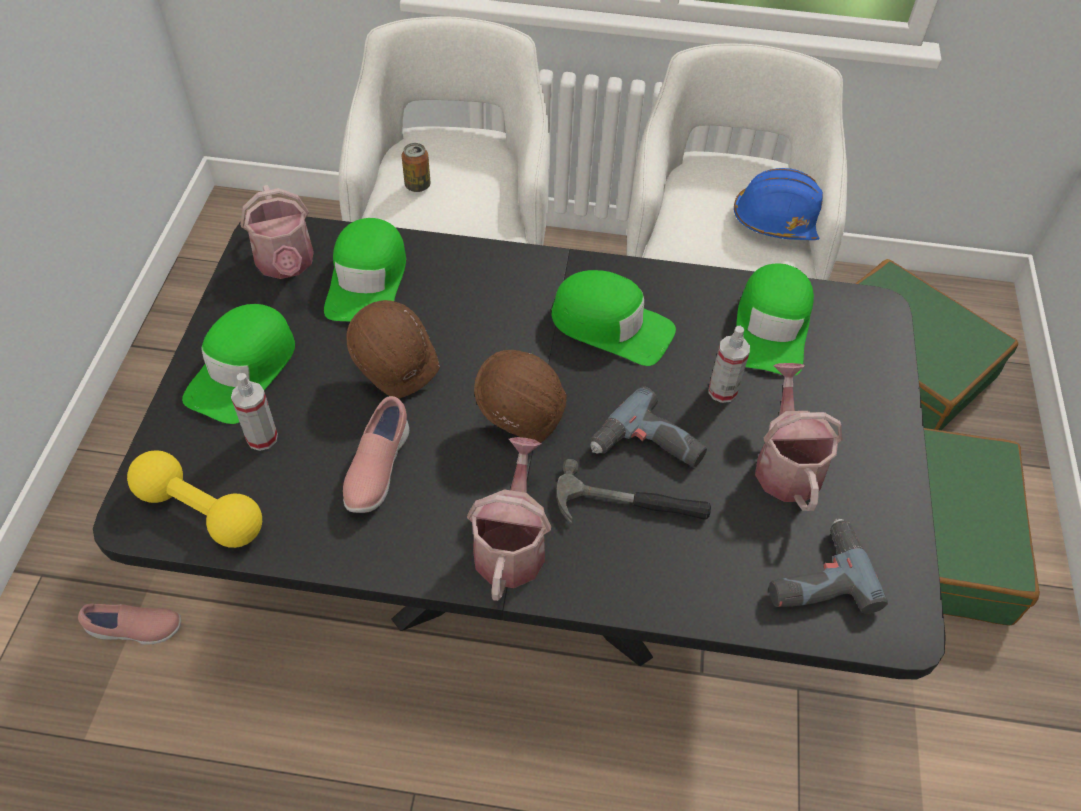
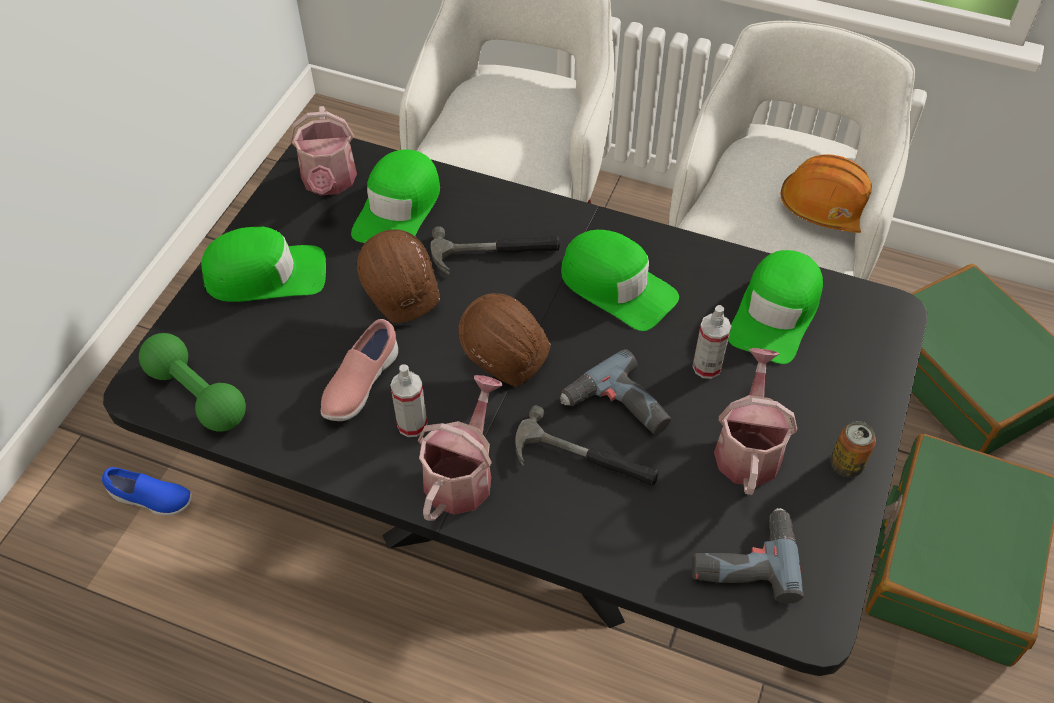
camera: 15 degrees right, 0 degrees up
(136, 630) = (151, 500): pink shoe -> blue shoe
(200, 512) = (197, 395): yellow dumbbell -> green dumbbell
(243, 370) = (266, 275): green cap -> green cap turned 135 degrees counterclockwise
(262, 438) = (266, 338): spray bottle -> spray bottle (412, 424)
(417, 185) = (476, 123): can -> can (846, 465)
(480, 311) = (495, 253): none -> hammer
(780, 221) = (828, 208): blue hard hat -> orange hard hat

